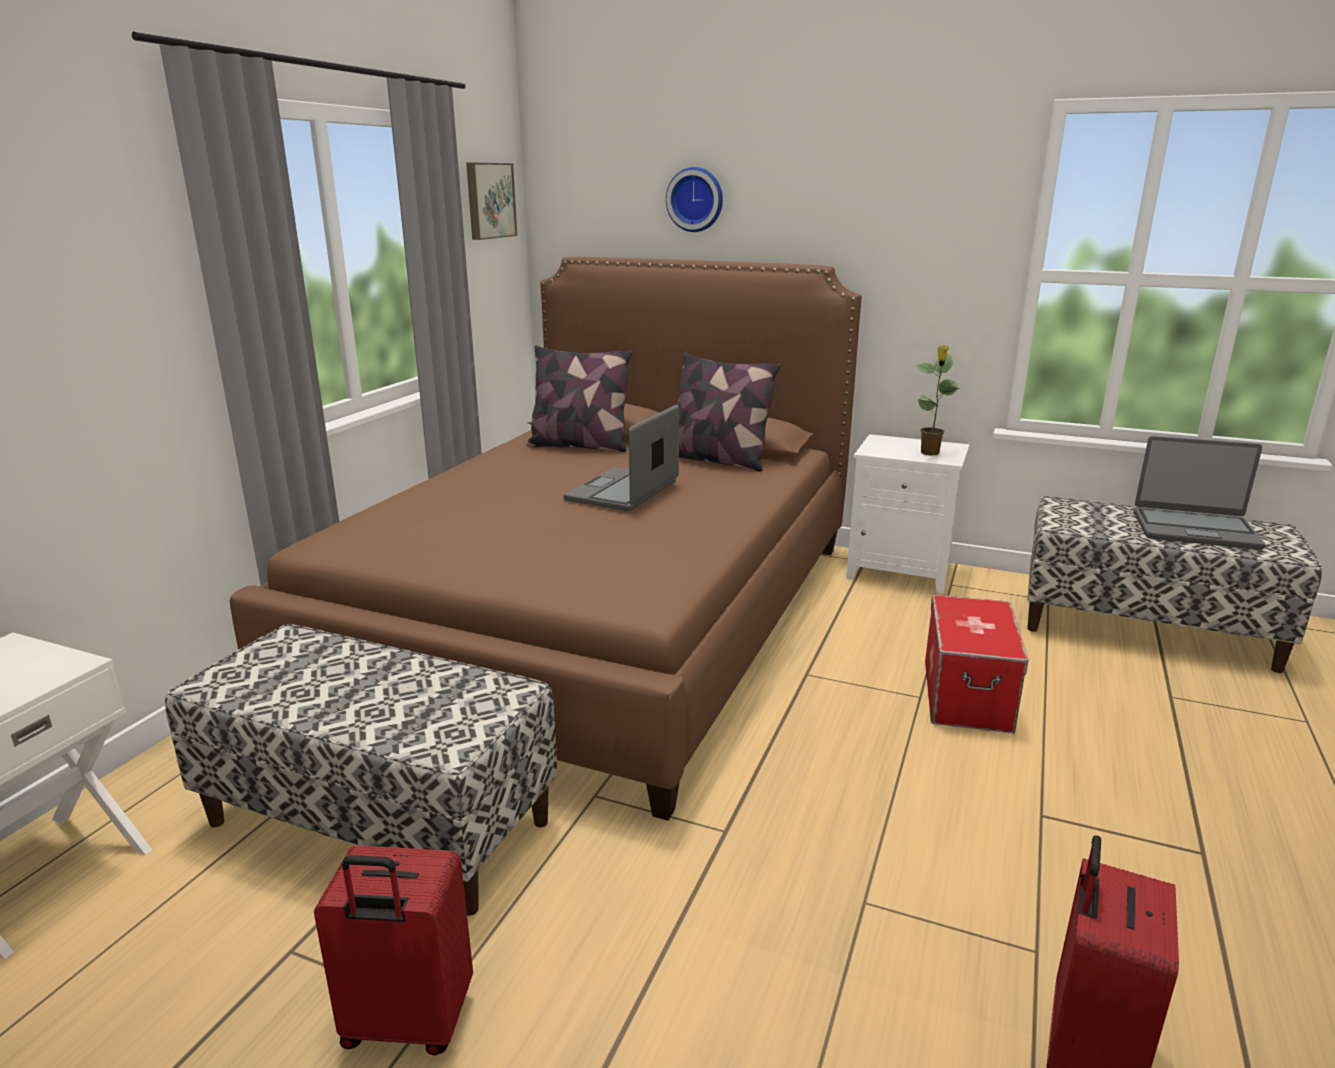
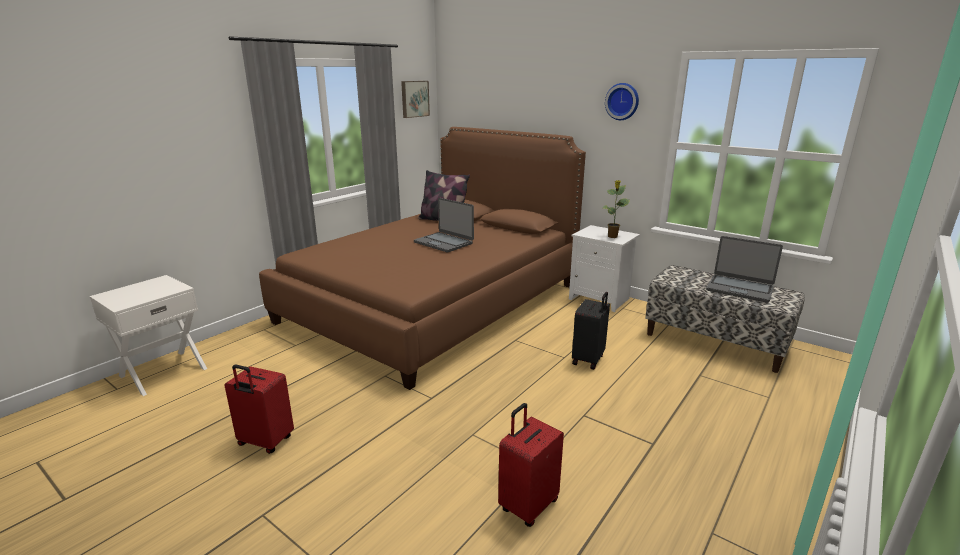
camera: 15 degrees right, 0 degrees up
(380, 822) = (294, 372): bench -> none
(624, 491) = (444, 243): laptop -> laptop turned 90 degrees counterclockwise
(696, 199) = (511, 100): wall clock -> wall clock (622, 101)
(717, 460) = (503, 232): pillow -> none
(967, 695) = (589, 360): storage box -> black suitcase

